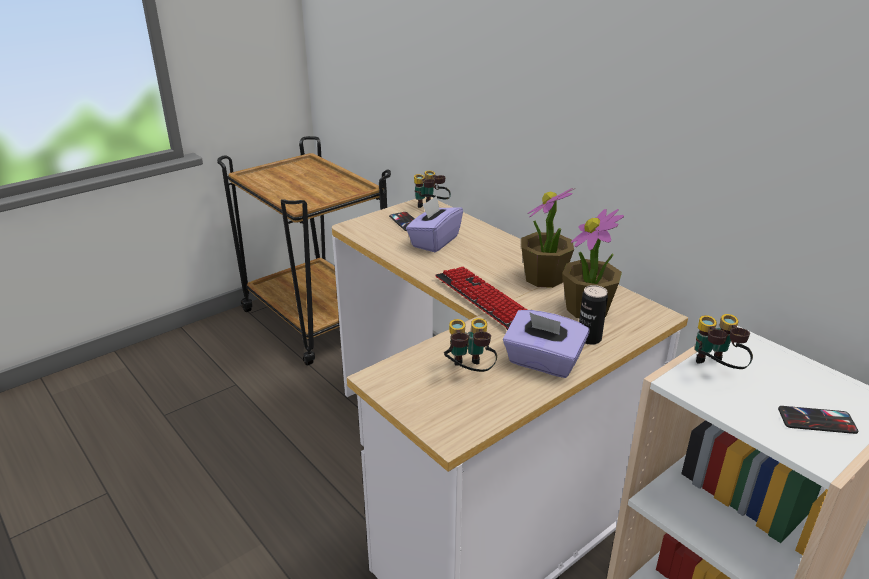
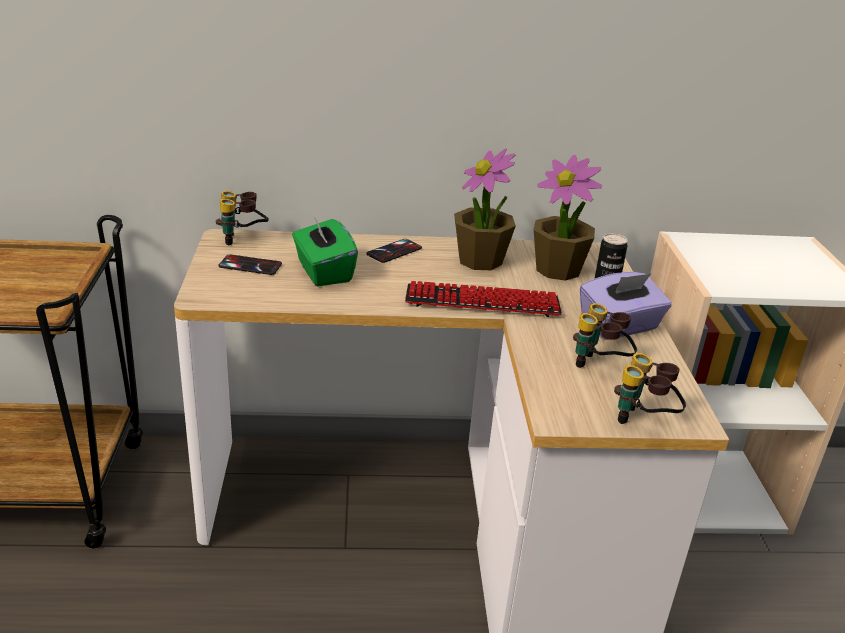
camera: 55 degrees left, 0 degrees up
(434, 241) = (323, 272): purple tissue box -> green tissue box
(715, 370) = (719, 268): binoculars -> binoculars (643, 422)
(816, 420) = (807, 270): phone -> phone (394, 251)

